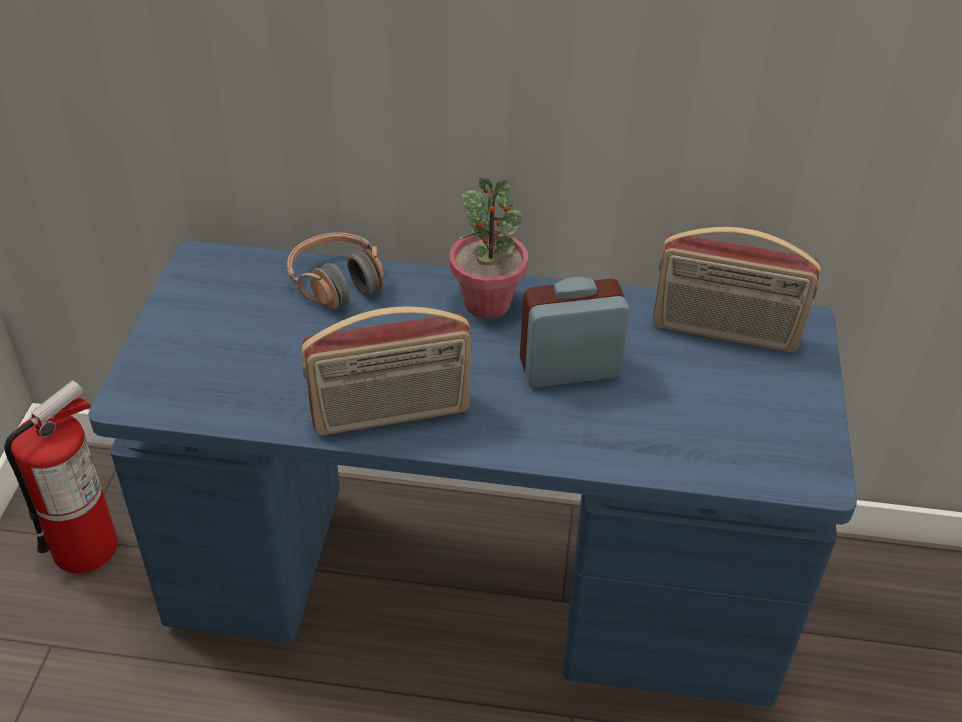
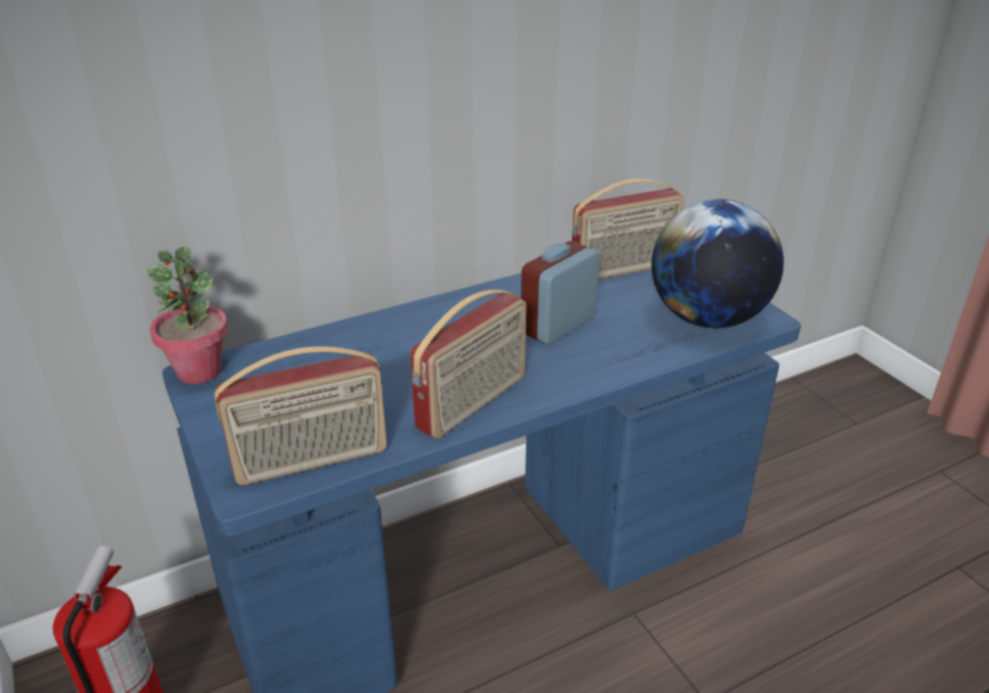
camera: 35 degrees left, 10 degrees down
(201, 400) = (311, 461): none -> radio
(337, 282) = (331, 343): headphones -> none
(487, 303) = (458, 312): potted plant -> potted plant (199, 371)
(746, 443) = (707, 318): none -> globe

